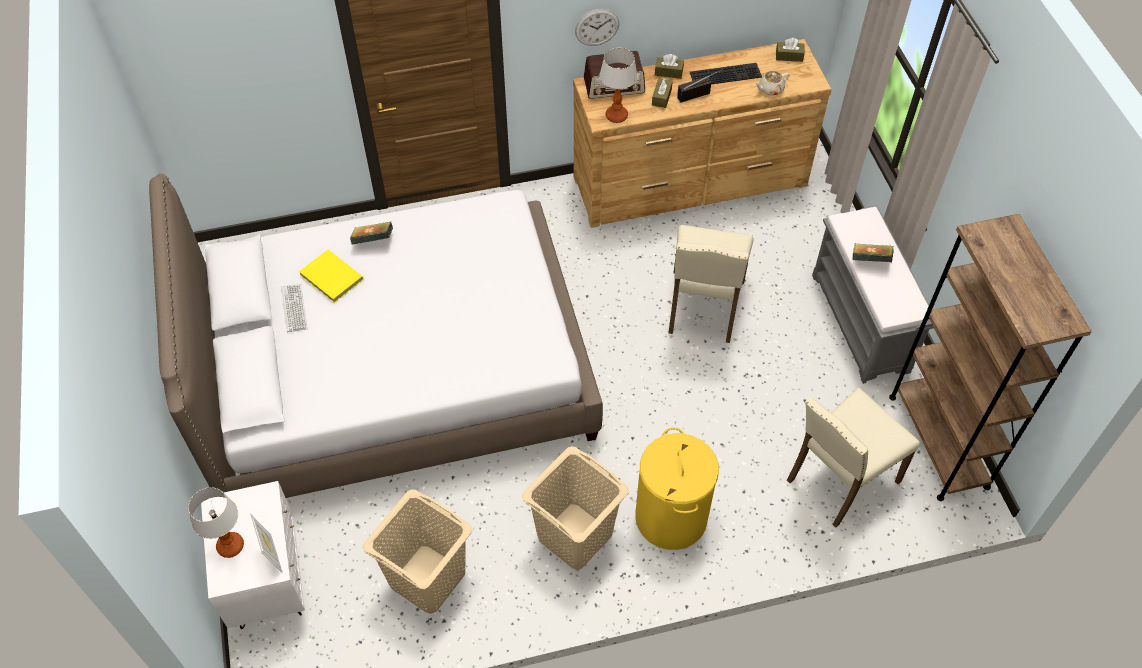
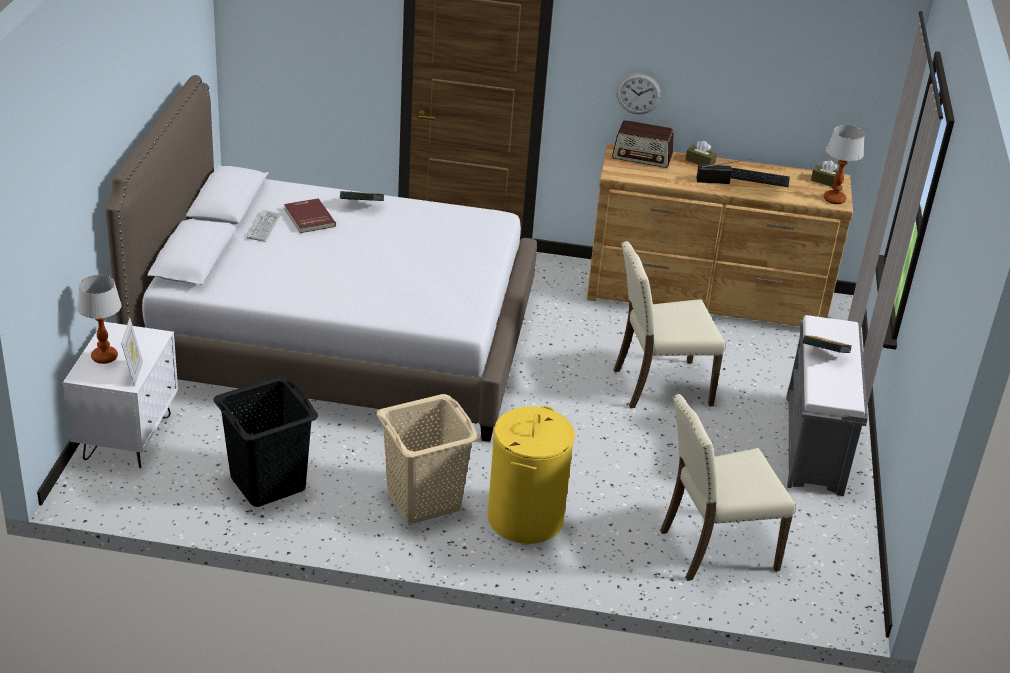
camera: 20 degrees right, 20 degrees down
(330, 278) = (308, 218): yellow book -> red book
(427, 578) = (267, 483): beige laundry basket -> black laundry basket
(616, 115) = (630, 174): table lamp -> table lamp (834, 199)
(661, 97) = (681, 174): brown tissue box -> none
(703, 308) = (659, 386): beige chair -> beige chair turned 45 degrees clockwise
(770, 89) = (791, 196): beige teapot -> none
(938, 441) = (840, 554): brown bookcase -> none

